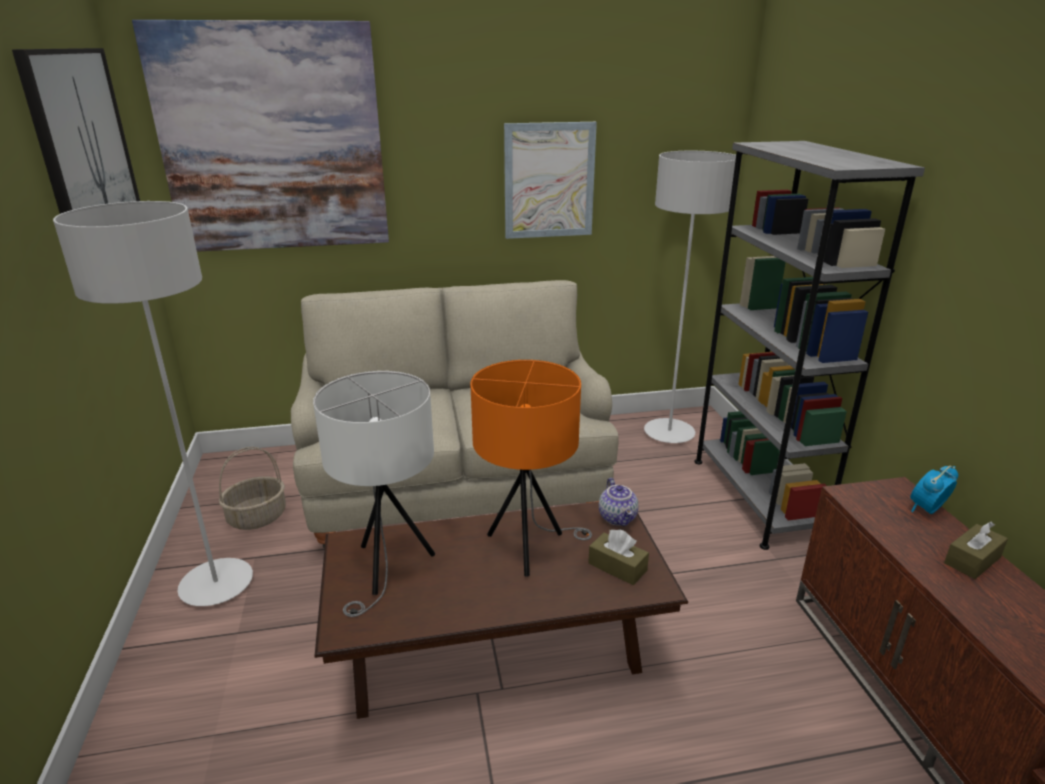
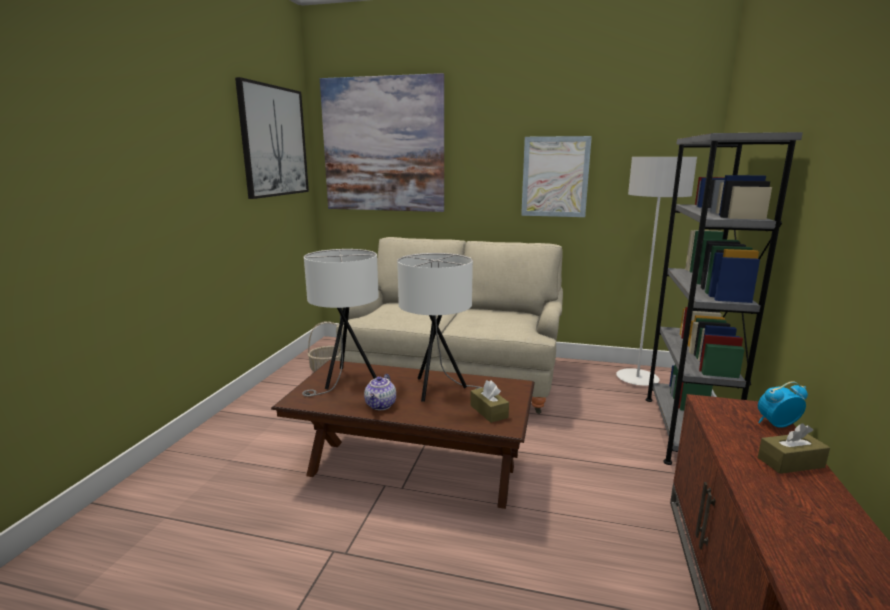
camera: 25 degrees right, 10 degrees down
(216, 584) = (284, 395): grey floor lamp -> none
(530, 548) = (439, 390): orange table lamp -> white table lamp
(618, 518) = (515, 388): teapot -> teapot (381, 405)

